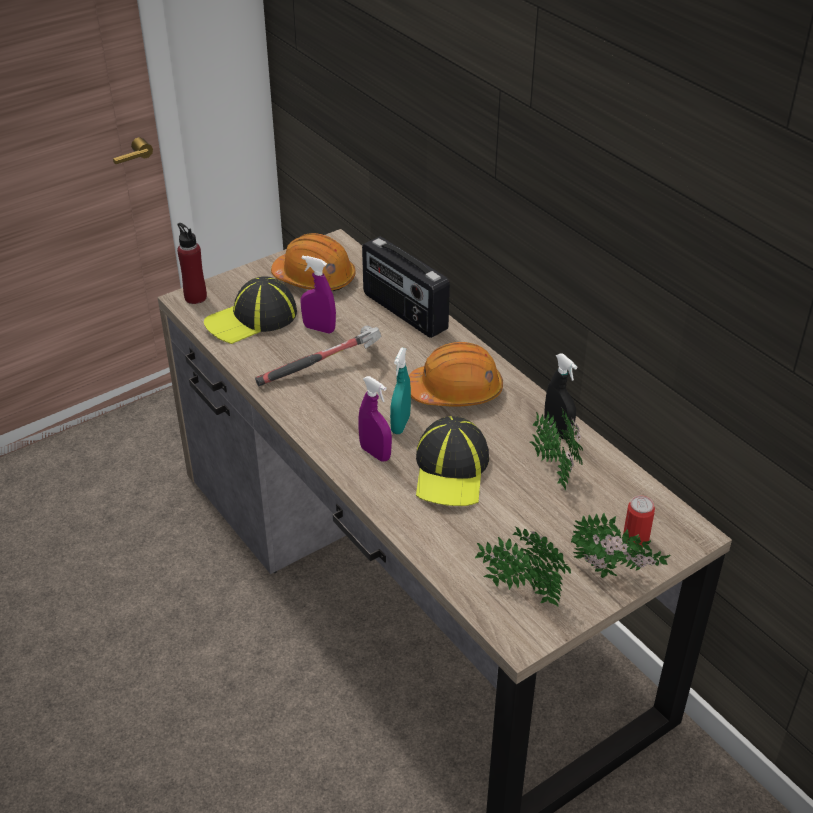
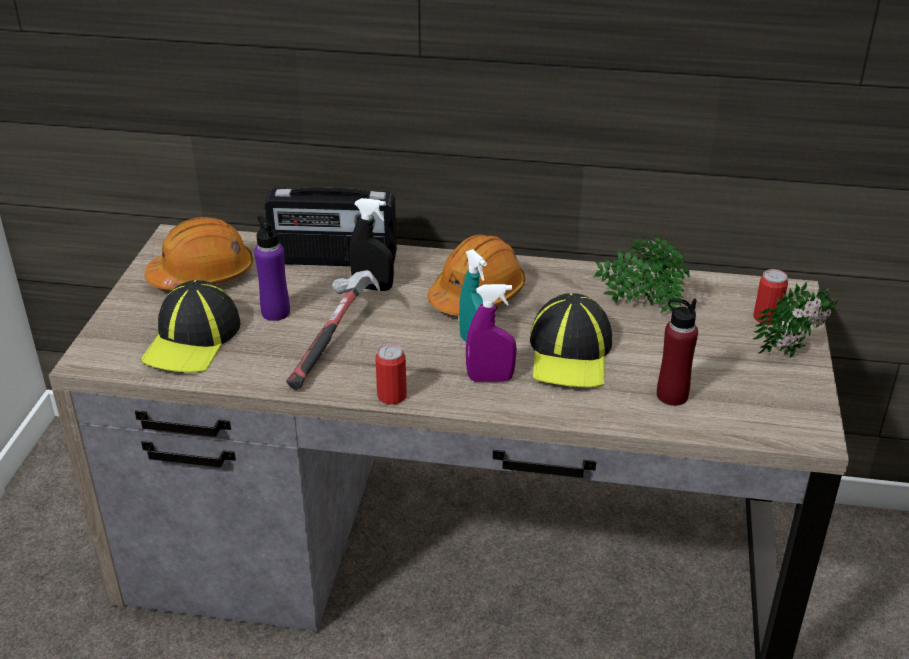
camera: 45 degrees left, 5 degrees down
(195, 297) = (96, 352): red bottle -> red bottle (672, 395)
(303, 425) = (392, 396): none -> can
(319, 329) = (275, 312): purple spray bottle -> purple bottle
(451, 470) = (570, 353): cap -> cap turned 45 degrees clockwise
(521, 590) = (757, 402): potted plant -> none
(558, 430) = (598, 278): black spray bottle -> black spray bottle (373, 287)

